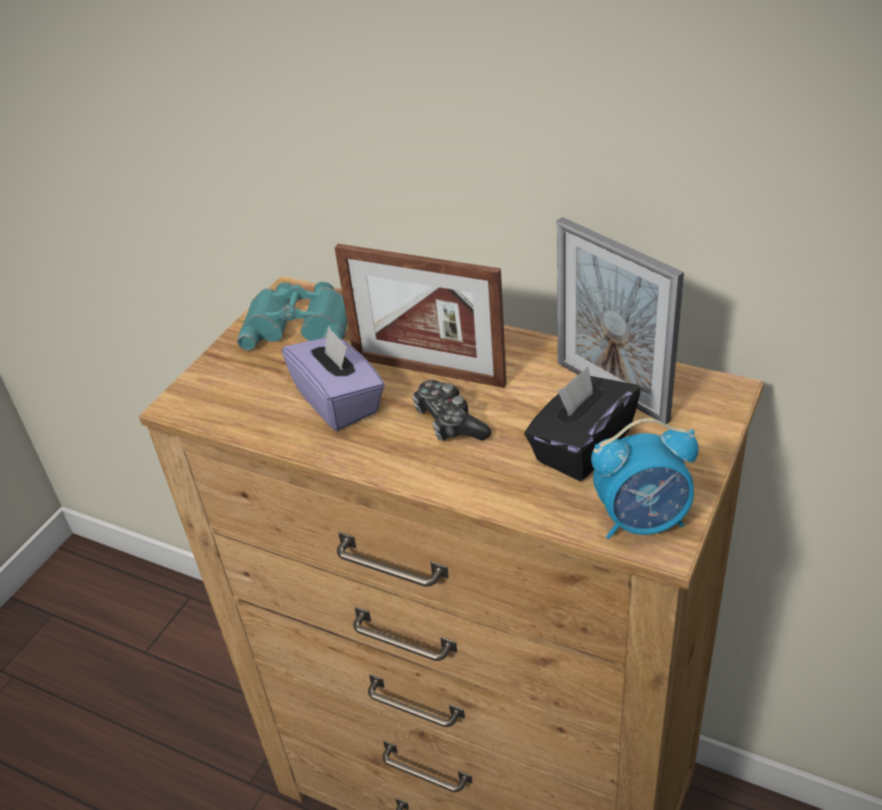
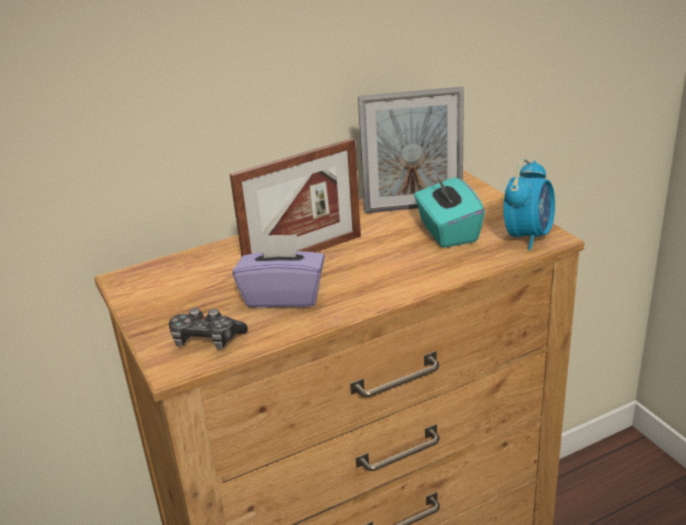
camera: 55 degrees left, 10 degrees down
(300, 324) = (170, 285): turquoise binoculars -> none
(449, 422) = (365, 264): game controller -> game controller (206, 339)
(581, 447) = (447, 232): black tissue box -> turquoise tissue box

